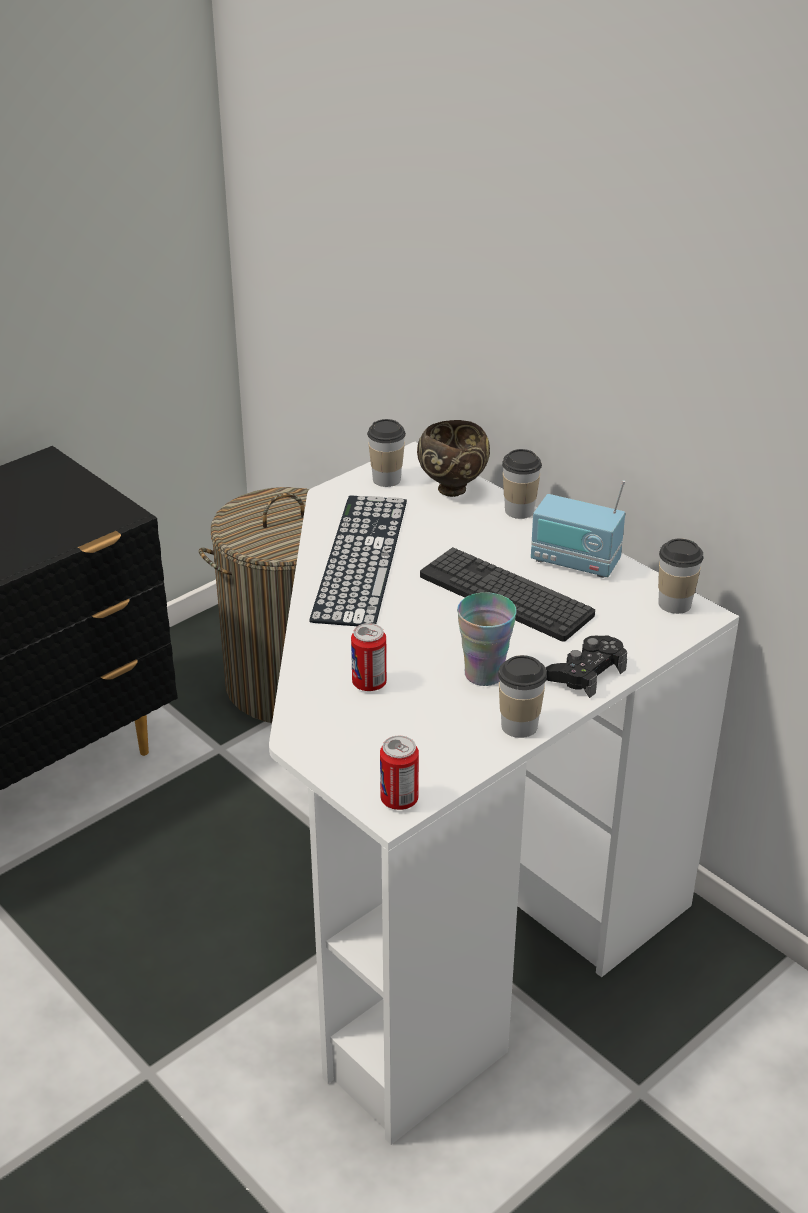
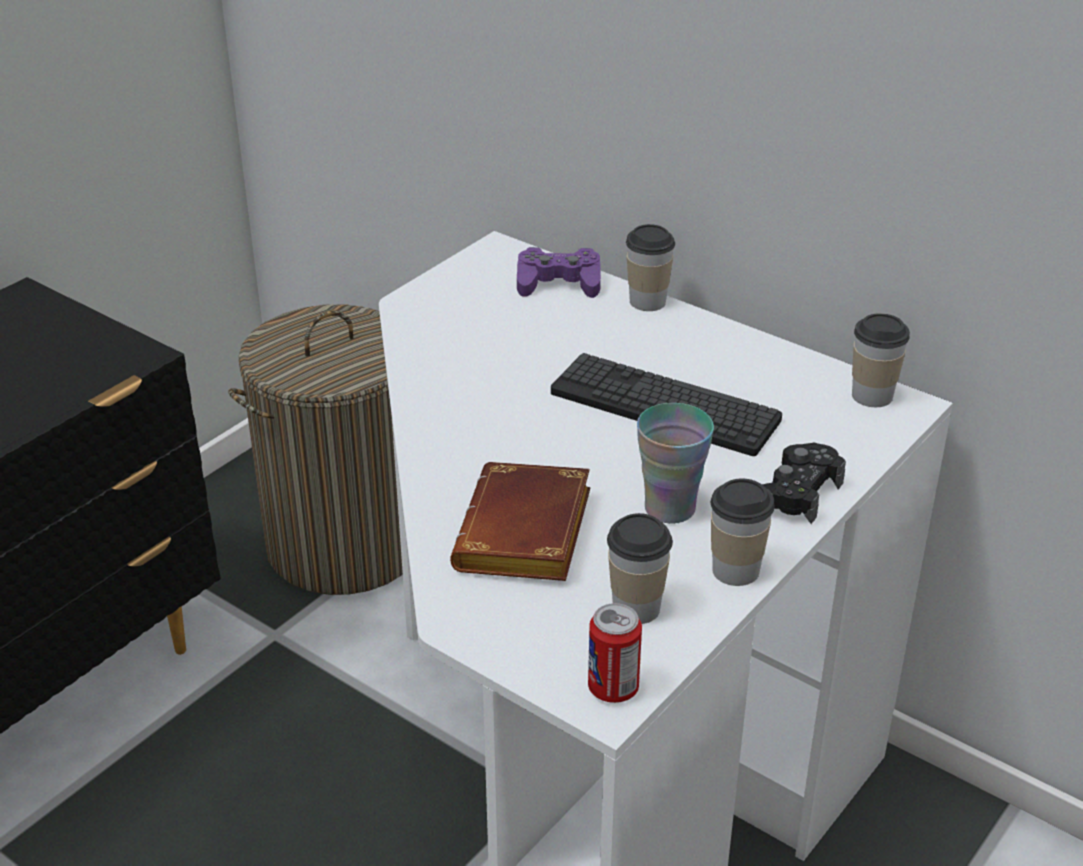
camera: 10 degrees left, 0 degrees up
(361, 559) = (470, 378): keyboard -> none
(369, 683) = (527, 537): can -> brown book
(386, 479) = (473, 278): cup -> cup (636, 607)
(453, 488) = (558, 283): brown bowl -> purple game controller
(575, 562) = (735, 357): radio -> none

